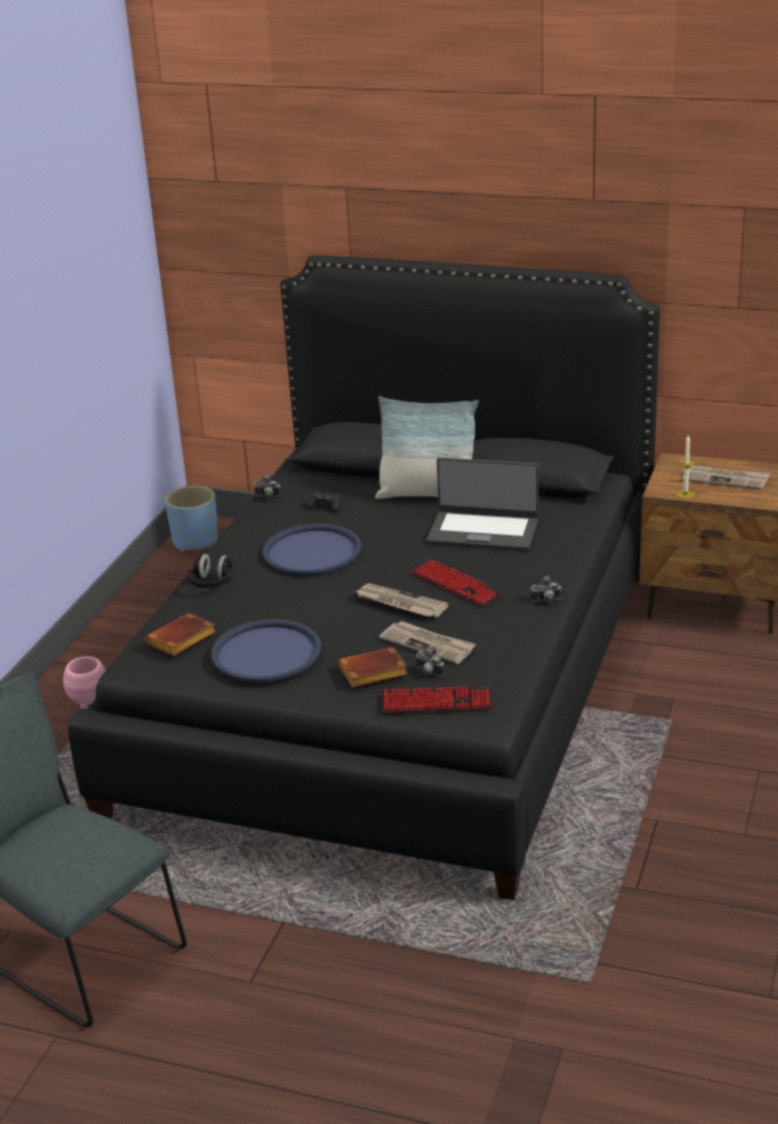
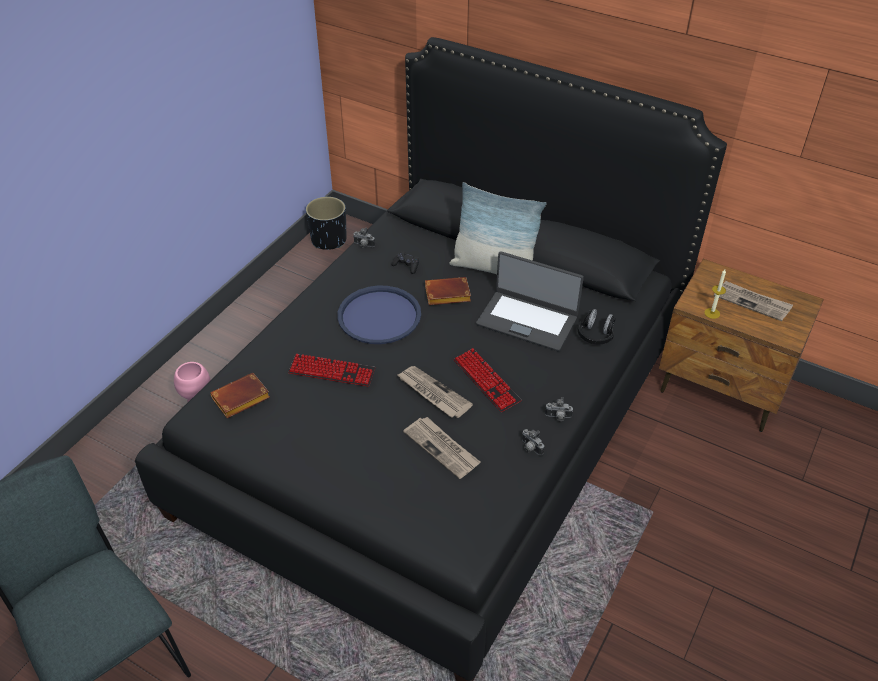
camera: 10 degrees right, 15 degrees up
(195, 541) = (329, 240): blue planter -> black planter
(211, 583) = (287, 336): black headphones -> black headphones (596, 335)
(266, 652) = (304, 430): blue tray -> none
(372, 674) = (384, 474): brown book -> brown book (446, 295)
(428, 673) = (432, 484): camera -> camera (530, 448)
(436, 702) = (428, 523): keyboard -> keyboard (332, 371)

